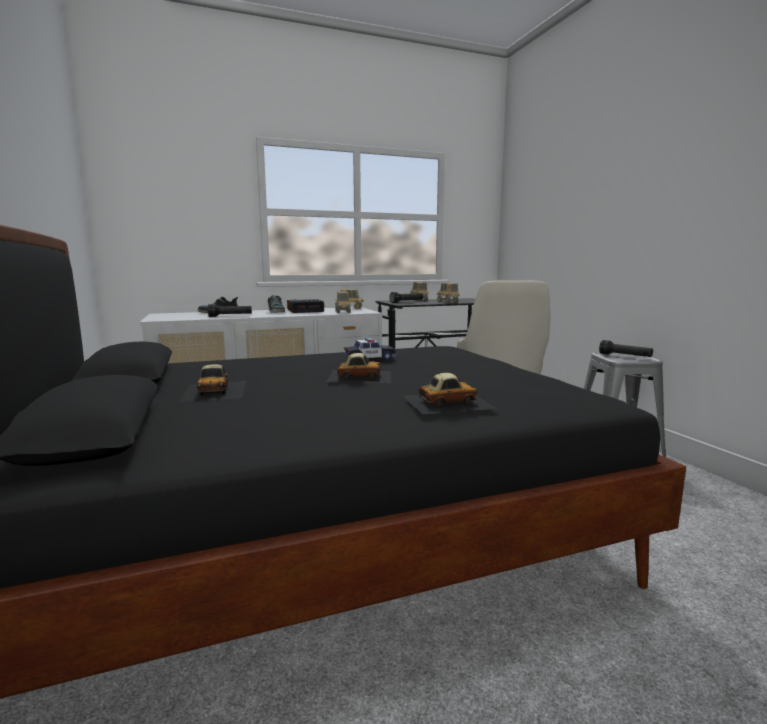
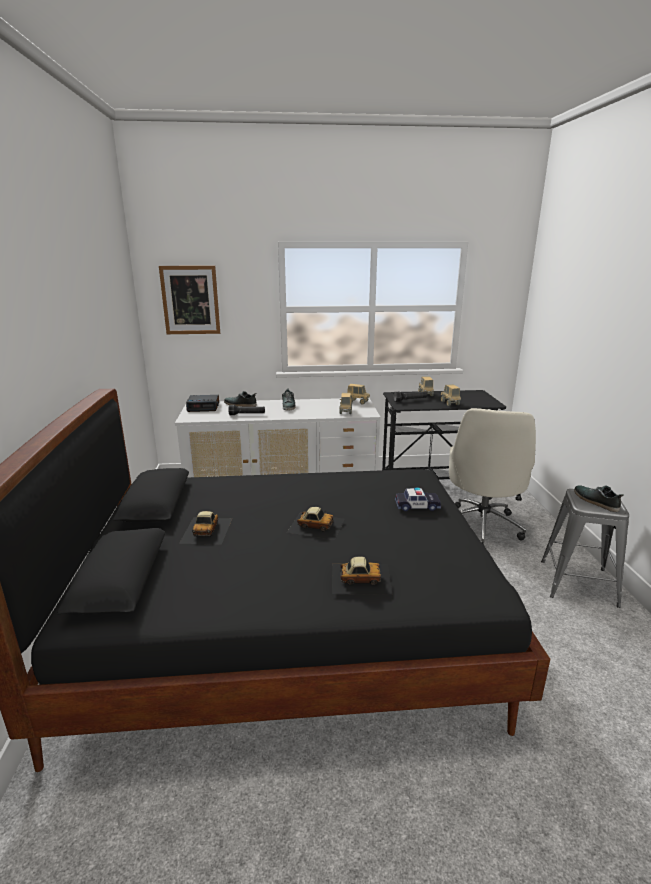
camera: 15 degrees right, 10 degrees up
(154, 195) = (190, 300): none -> picture
(305, 311) = (314, 405): alarm clock -> alarm clock (204, 407)
(370, 358) = (341, 491): toy car -> toy car (417, 506)
(625, 356) = (595, 501): black flashlight -> shoe

